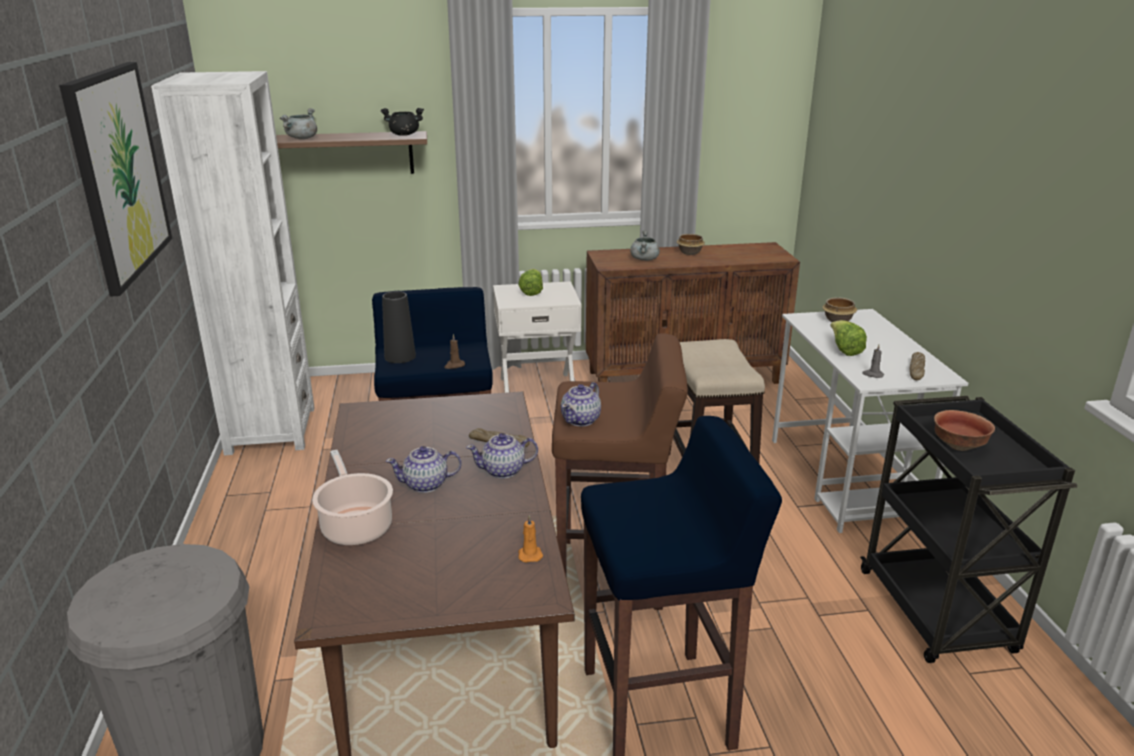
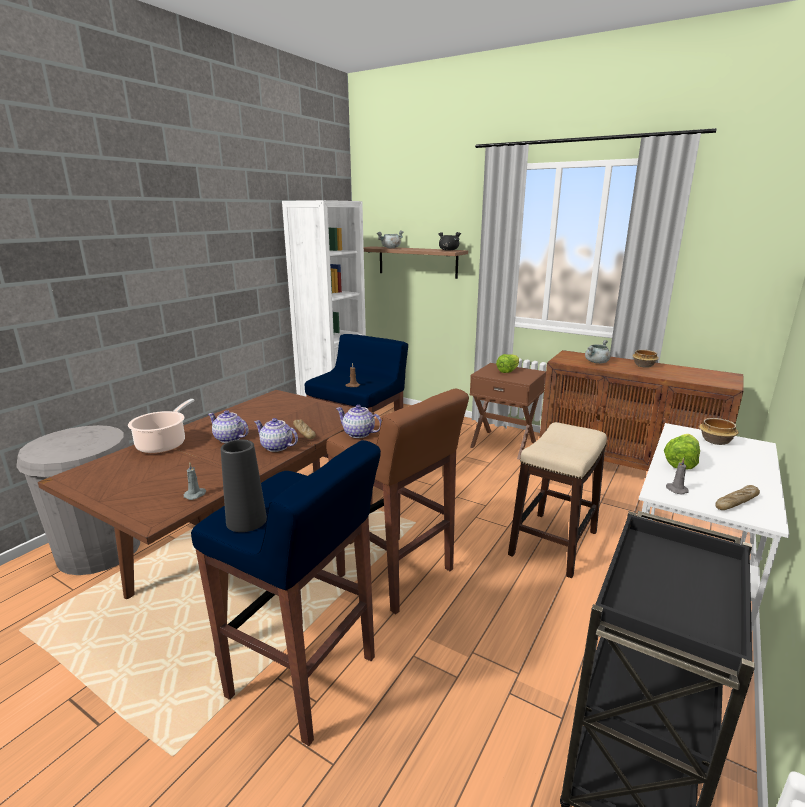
camera: 40 degrees right, 5 degrees down
(119, 173) = (226, 239): picture -> none
(400, 356) = (335, 374): black vase -> black vase (246, 521)
(530, 554) = (195, 495): orange candle -> grey candle
(537, 388) = (503, 444): white nightstand -> brown nightstand
(581, 420) = (359, 434): teapot -> teapot turned 45 degrees clockwise
(958, 445) = (652, 576): bowl -> none

